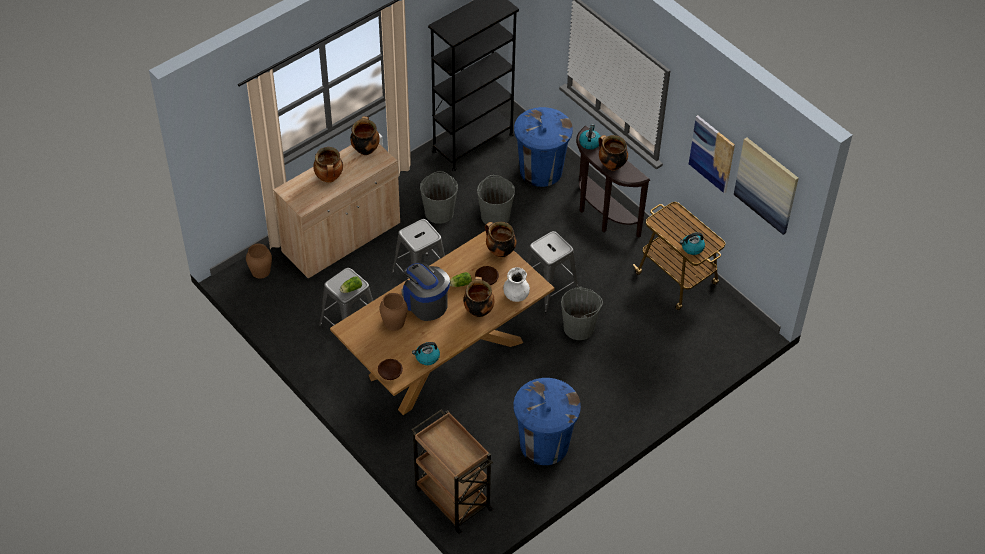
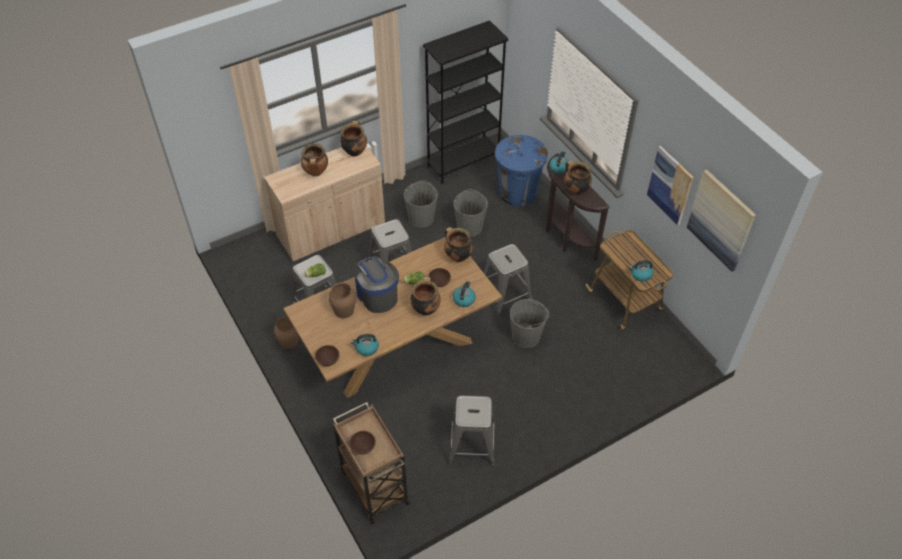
camera: 10 degrees right, 0 degrees up
(260, 271) = (254, 250): brown vase -> brown vase (289, 341)
(447, 451) = (363, 446): none -> brown bowl
(516, 295) = (464, 299): white vase -> kettle
(544, 445) = (472, 445): blue trash can -> grey stool

